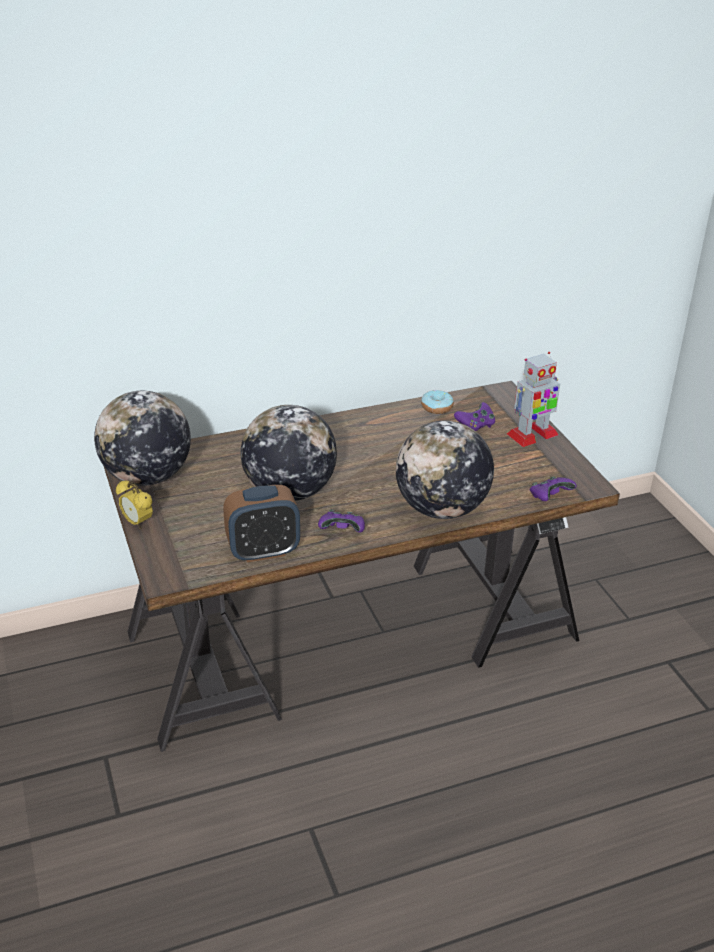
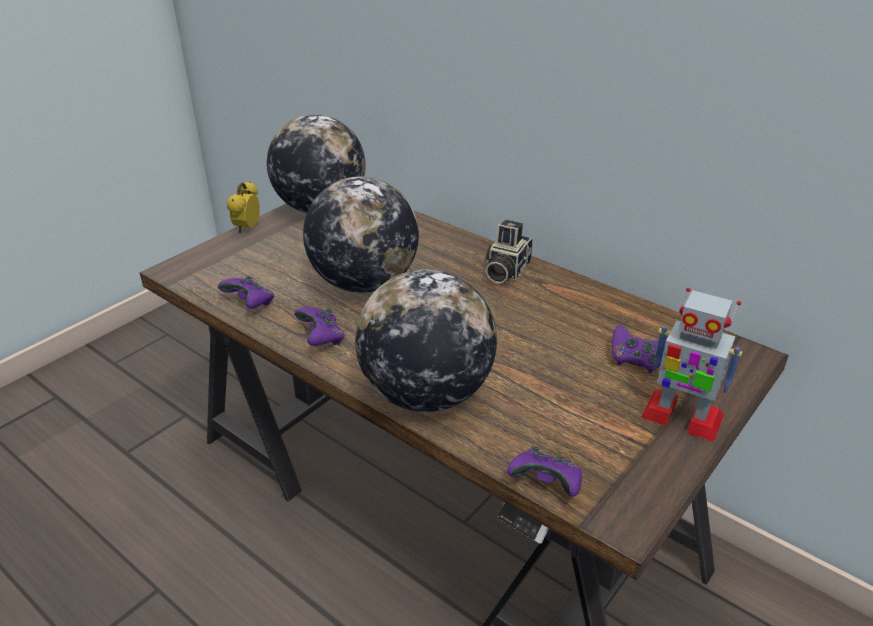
camera: 60 degrees right, 0 degrees up
(263, 551) = (250, 304): alarm clock -> purple game controller
(336, 430) = (505, 271): none -> camera
(437, 407) = (638, 318): donut -> none

